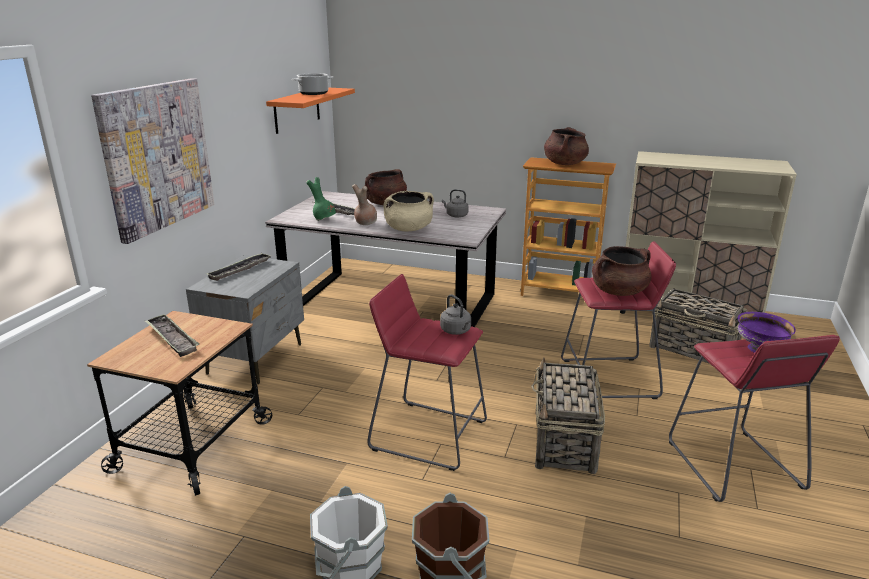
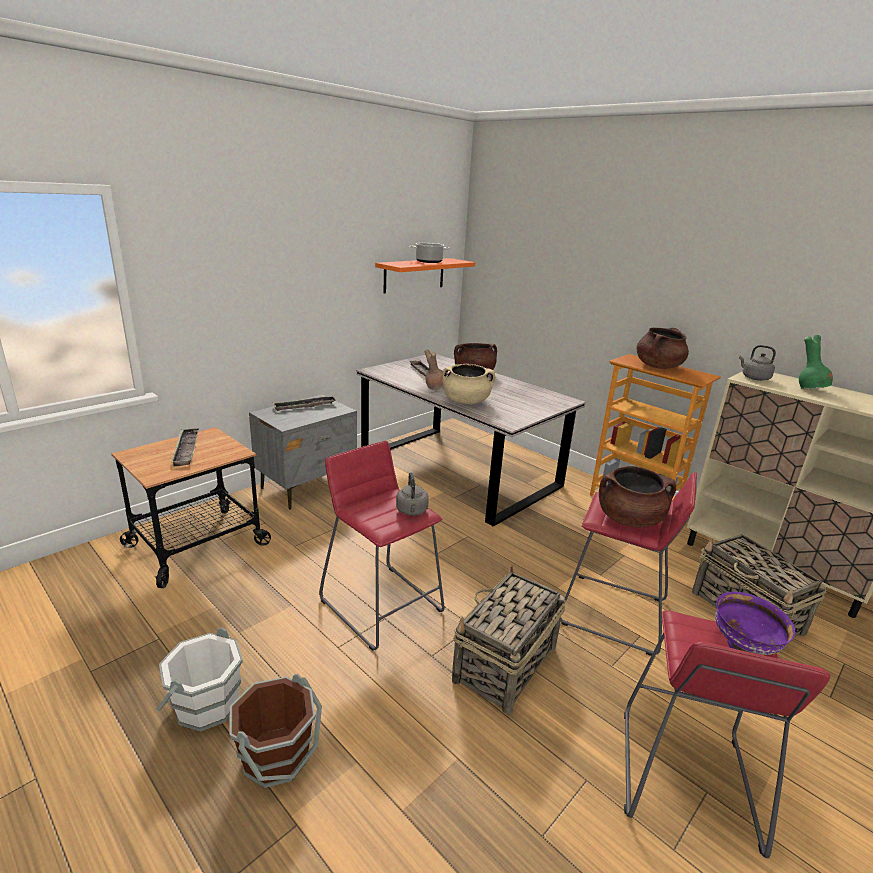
camera: 25 degrees right, 0 degrees up
(157, 156) = (236, 295): picture -> none
(324, 219) = (404, 377): green vase -> green vase (810, 389)
(456, 215) = (526, 398): grey kettle -> grey kettle (754, 378)

